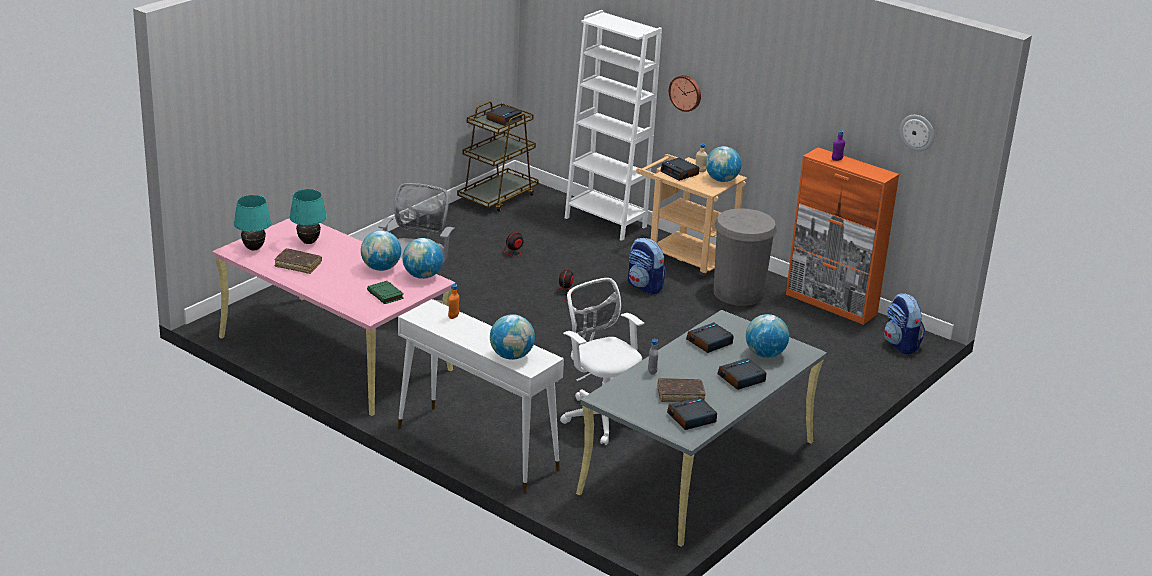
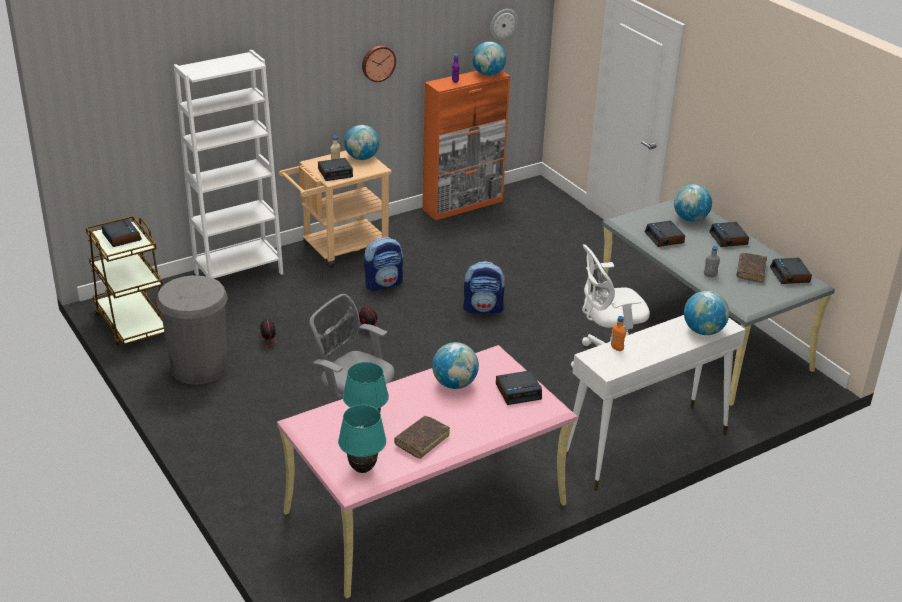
camera: 70 degrees left, 5 degrees up
(386, 295) = (518, 391): green book -> alarm clock
(422, 276) = (483, 360): globe -> globe (488, 74)
(686, 93) = (282, 102): wall clock -> wall clock (378, 63)
(738, 293) = (421, 241): grey trash can -> grey trash can (199, 367)
(901, 345) = (541, 195): backpack -> backpack (483, 309)

